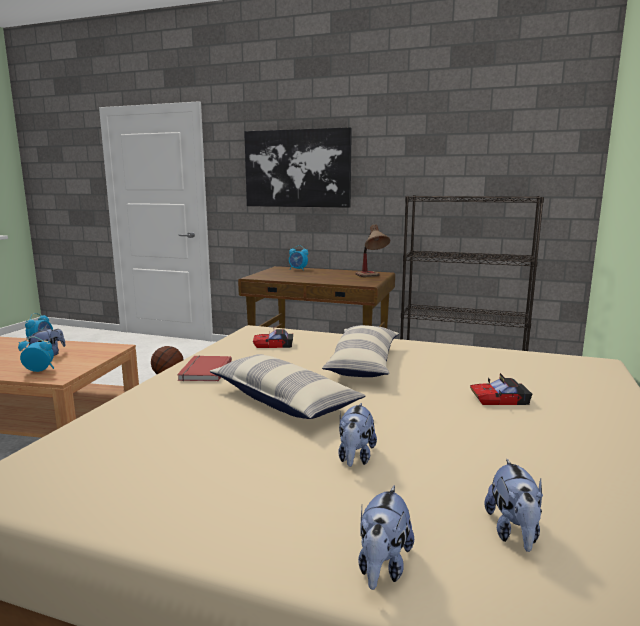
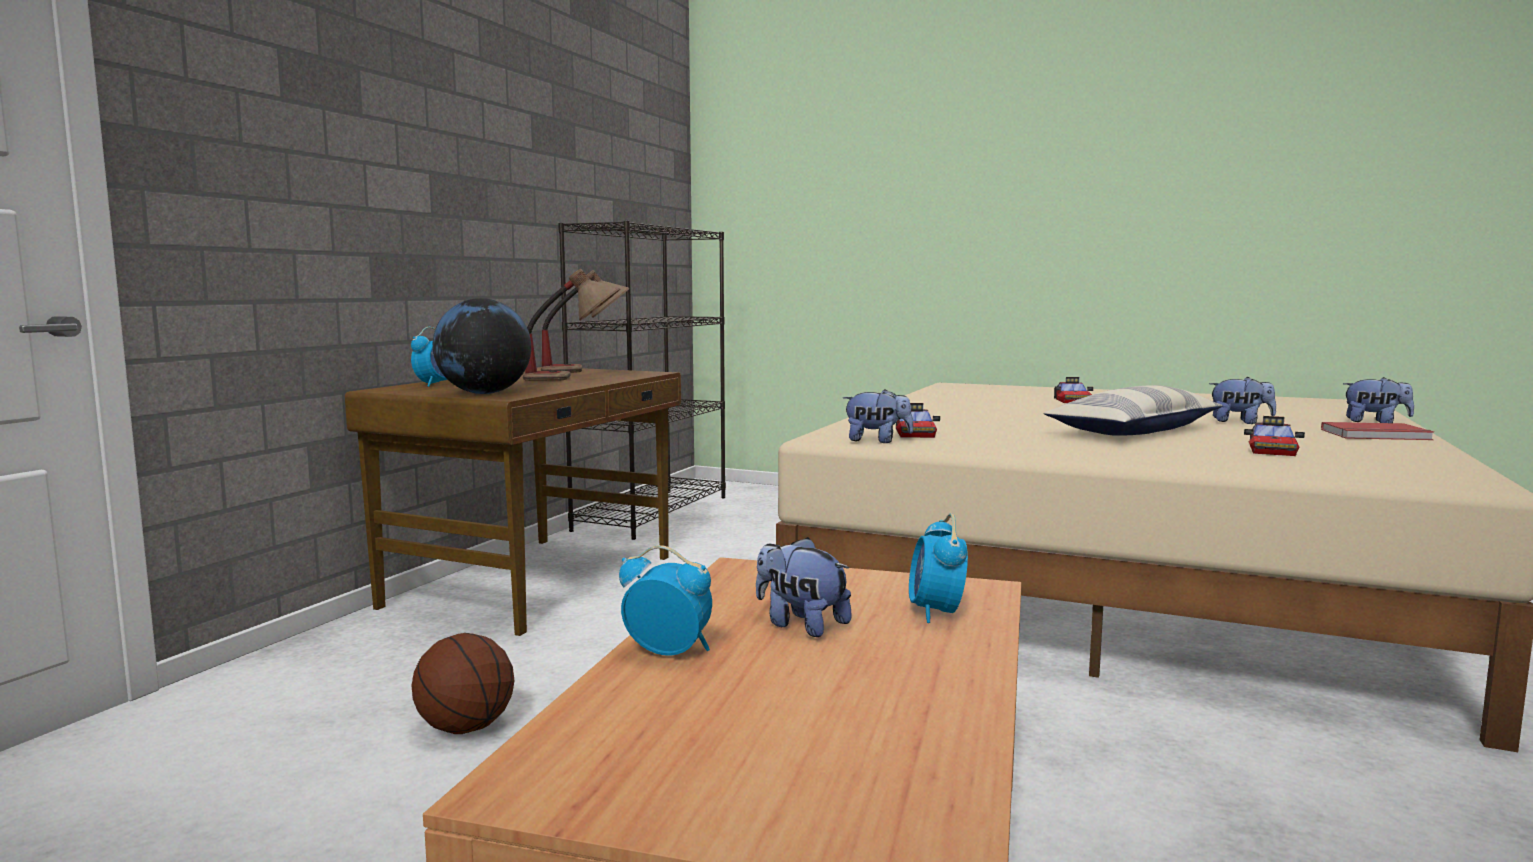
camera: 85 degrees left, 5 degrees down
(178, 436) = (1271, 450): none -> toy car
(203, 371) = (1057, 450): red book -> red book (1377, 435)
(265, 275) = (485, 393): none -> globe
(297, 168) = (373, 142): picture -> none
(330, 278) = (573, 378): none -> table lamp
(363, 363) = (988, 415): pillow -> none
(513, 532) = (1297, 410): plush toy -> plush toy (877, 441)

